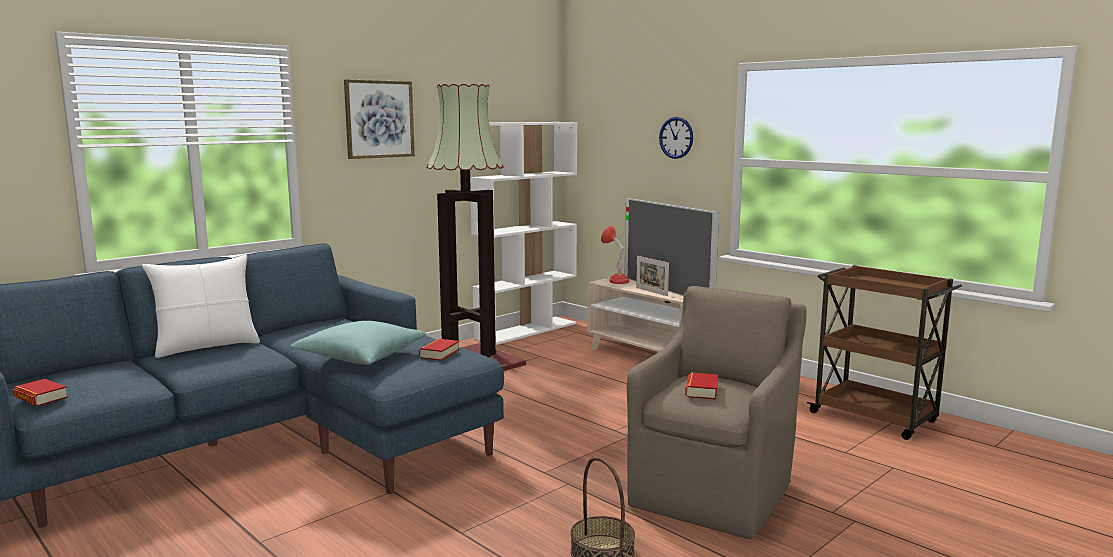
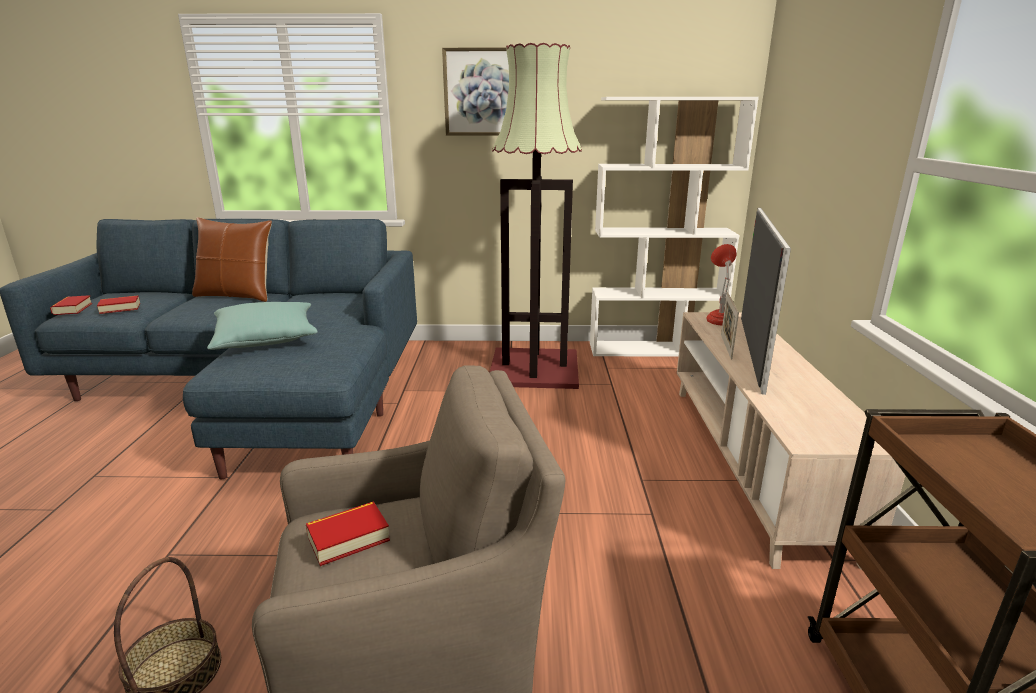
camera: 45 degrees right, 10 degrees up
(207, 346) = (237, 295): white pillow -> brown pillow
(439, 354) = (313, 356): book -> book (120, 308)
(676, 137) = (851, 119): wall clock -> none

